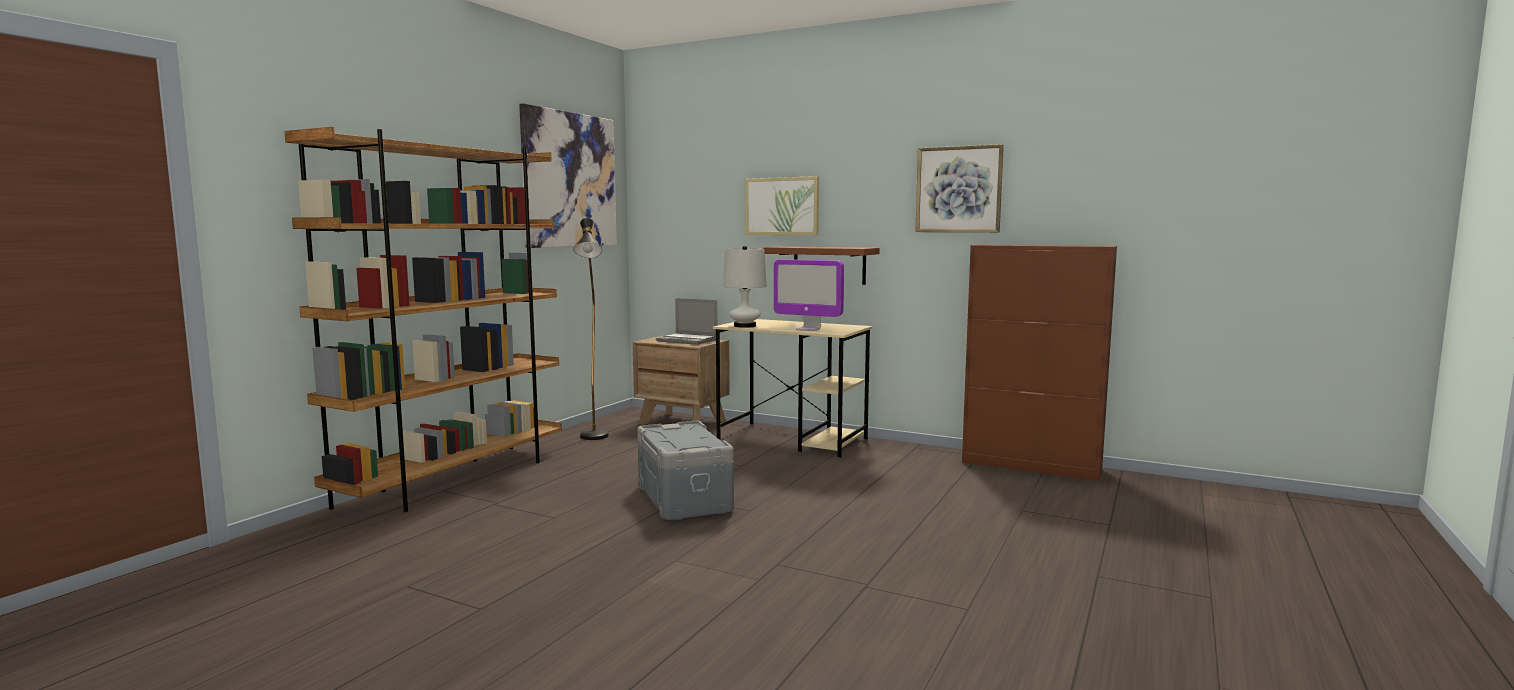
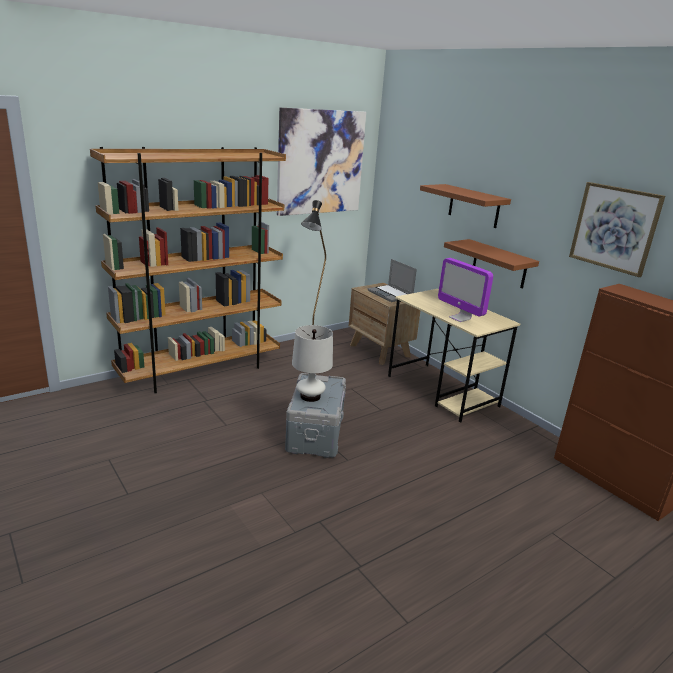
camera: 25 degrees right, 15 degrees up
(744, 326) = (418, 301): white table lamp -> white table lamp (310, 396)
(782, 206) = (474, 206): picture -> brown shelf

